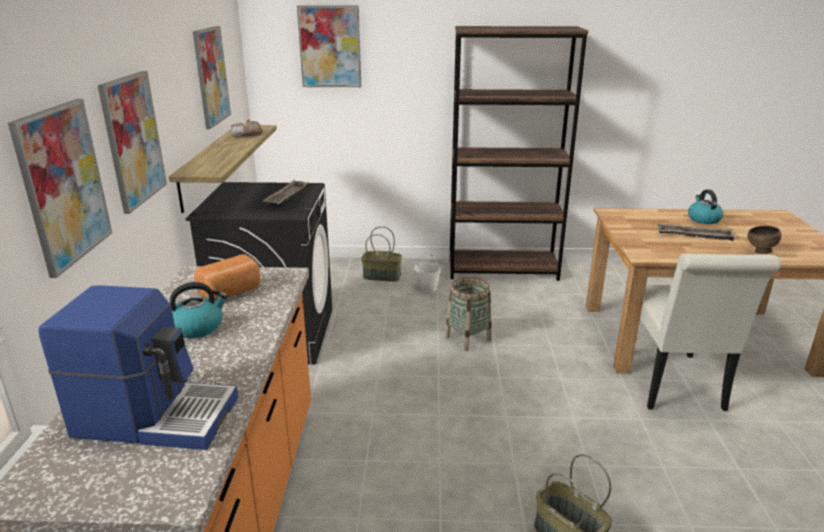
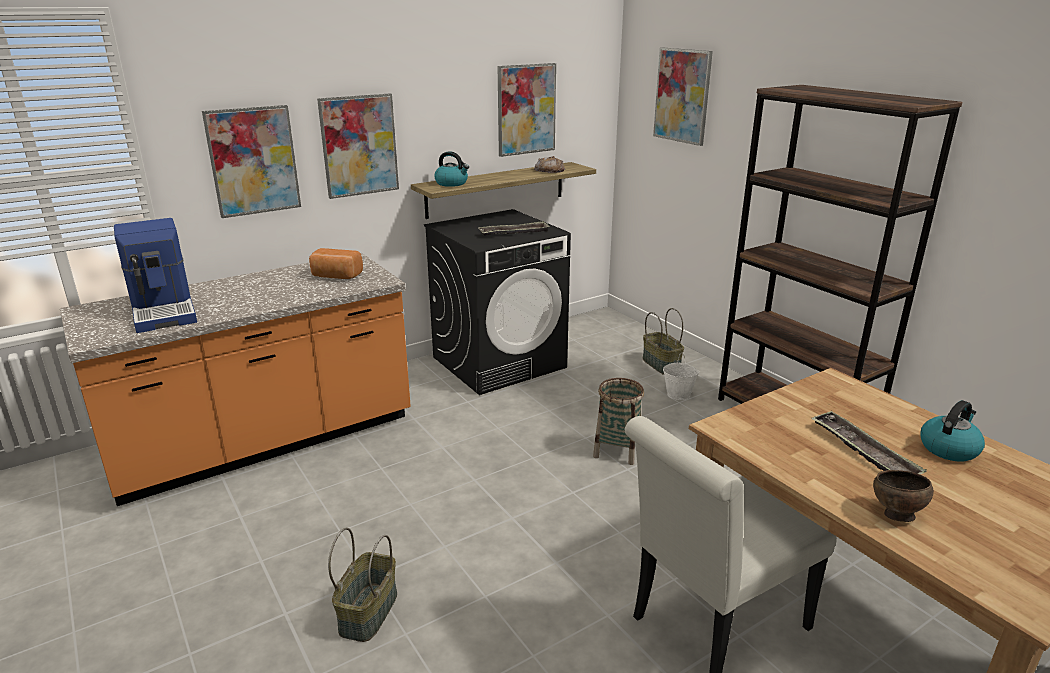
camera: 55 degrees right, 0 degrees up
(198, 327) = (277, 285): kettle -> kettle (452, 183)

